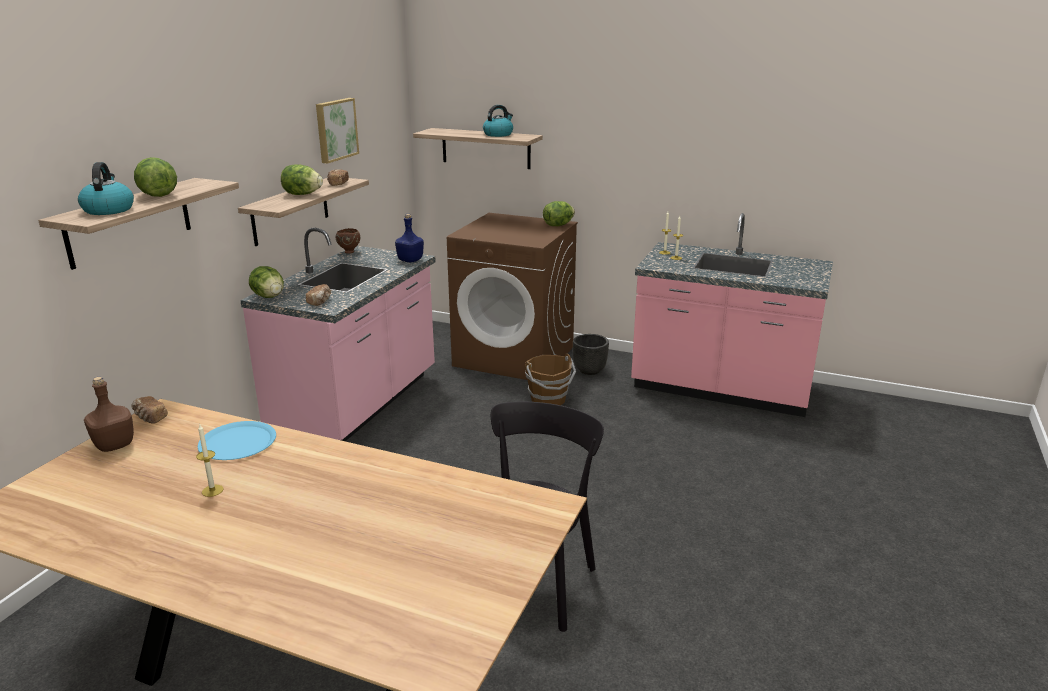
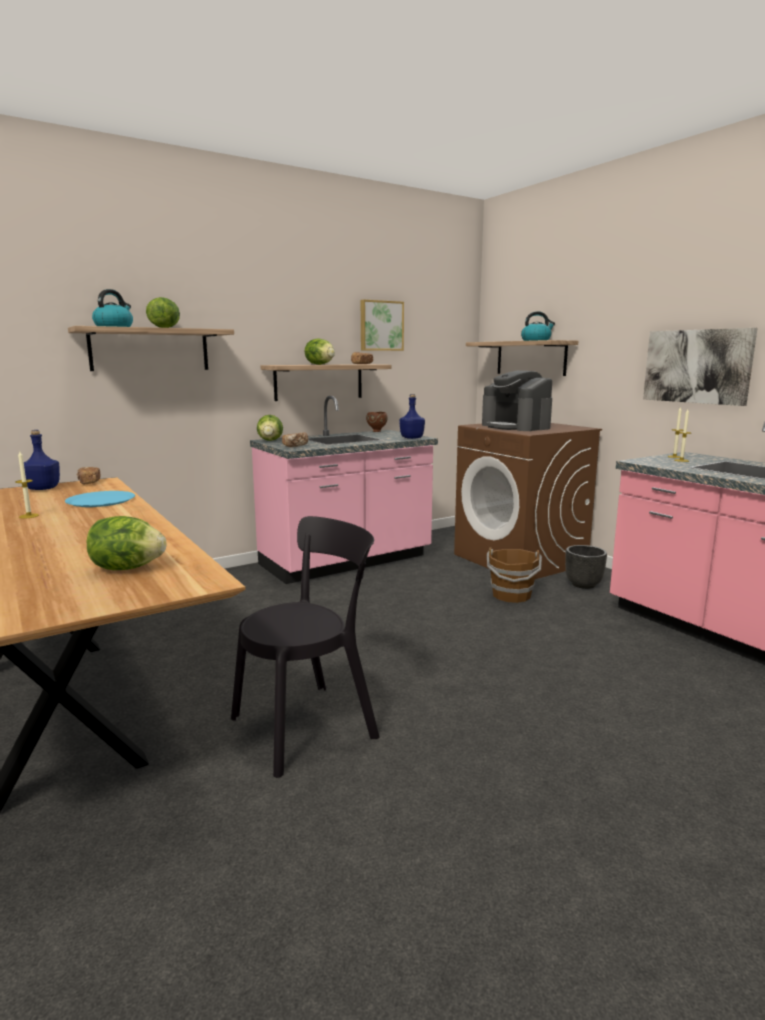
camera: 35 degrees right, 10 degrees down
(114, 445) = (43, 488): brown bottle -> blue bottle
(505, 231) = (516, 427): none -> coffee machine
(558, 225) = (576, 428): lettuce -> lettuce (127, 568)
(665, 168) = (697, 366): none -> picture

